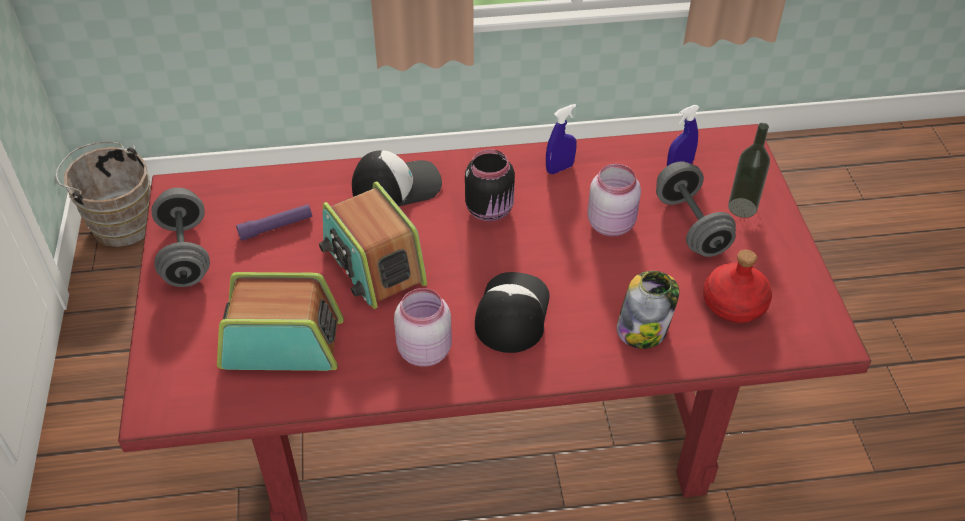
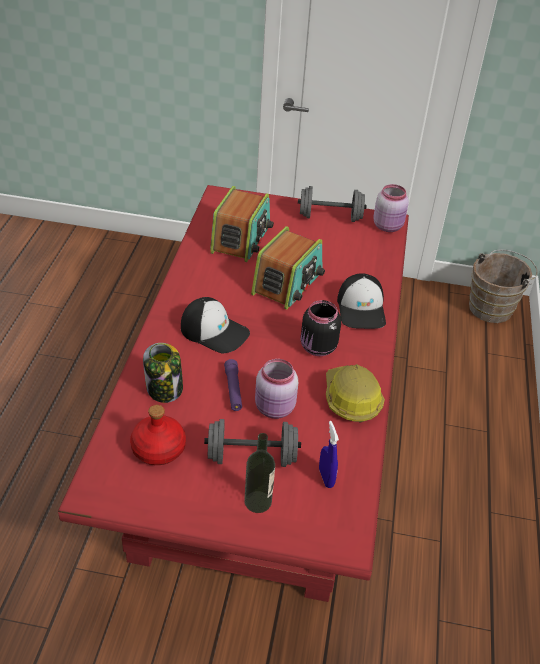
camera: 105 degrees right, 5 degrees down
(276, 227) = (339, 252): purple flashlight -> purple flashlight (233, 389)
(373, 264) = (288, 283): radio -> radio turned 135 degrees clockwise
(424, 349) = (206, 288): pink jar -> pink jar (388, 226)
(559, 168) = (351, 399): blue spray bottle -> hard hat

